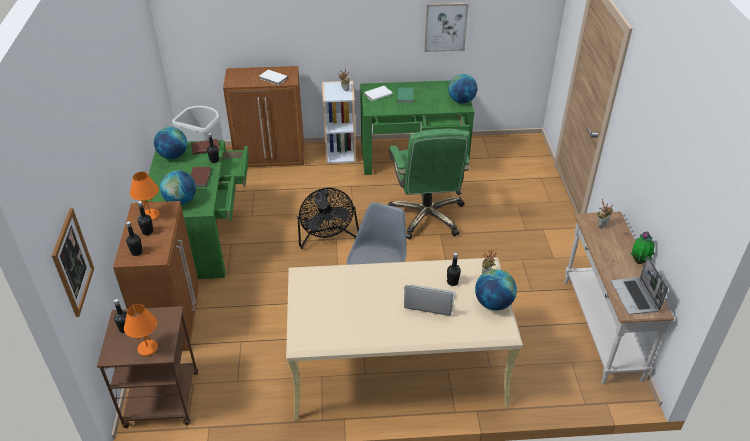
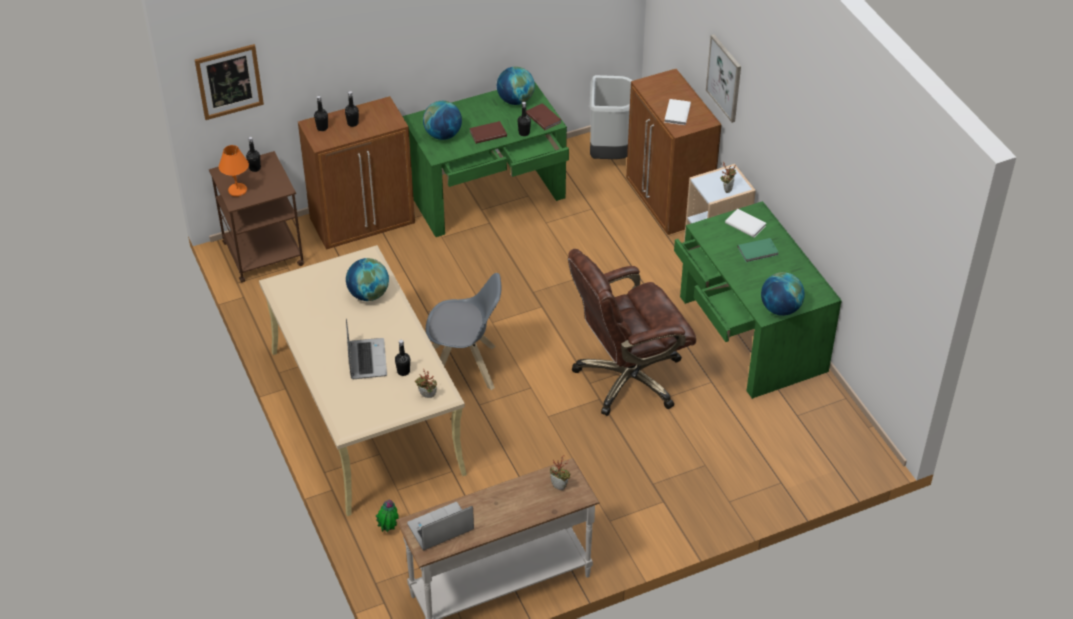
camera: 70 degrees right, 5 degrees up
(150, 215) = (377, 116): orange table lamp -> none
(324, 236) = (542, 295): black fan -> none
(426, 215) = (629, 377): green office chair -> brown office chair
(445, 27) = (837, 213): picture -> picture (724, 78)
(493, 303) = (384, 410): globe -> globe (368, 294)
(639, 261) = (505, 527): potted plant -> potted plant (389, 529)

